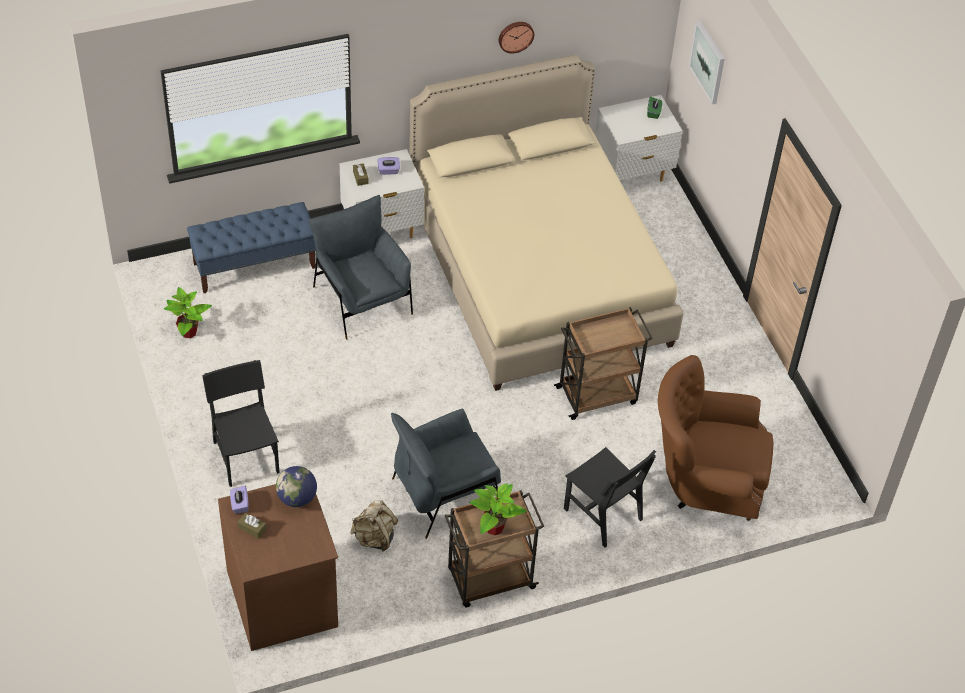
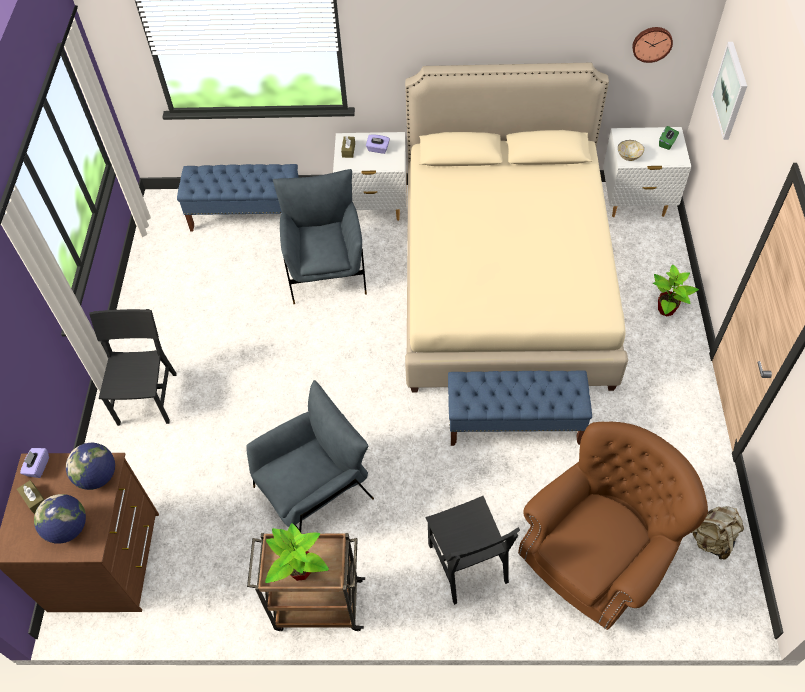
camera: 25 degrees right, 5 degrees up
(189, 332) = (159, 264): potted plant -> potted plant (666, 310)
(295, 541) = (68, 528): none -> globe
(374, 537) = (224, 520): beige backpack -> beige backpack (712, 539)
(445, 494) = (314, 492): grey armchair -> grey armchair turned 150 degrees clockwise
(515, 36) = (524, 28): wall clock -> wall clock (652, 43)
(598, 395) = (515, 424): brown cart -> blue bench
(624, 132) = (628, 156): none -> bowl
(706, 479) = (597, 554): brown armchair -> brown armchair turned 105 degrees clockwise

